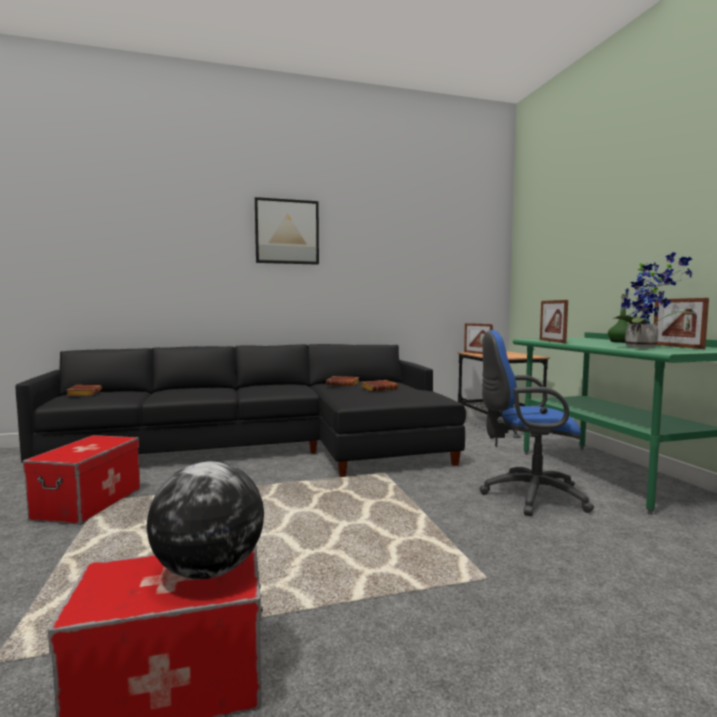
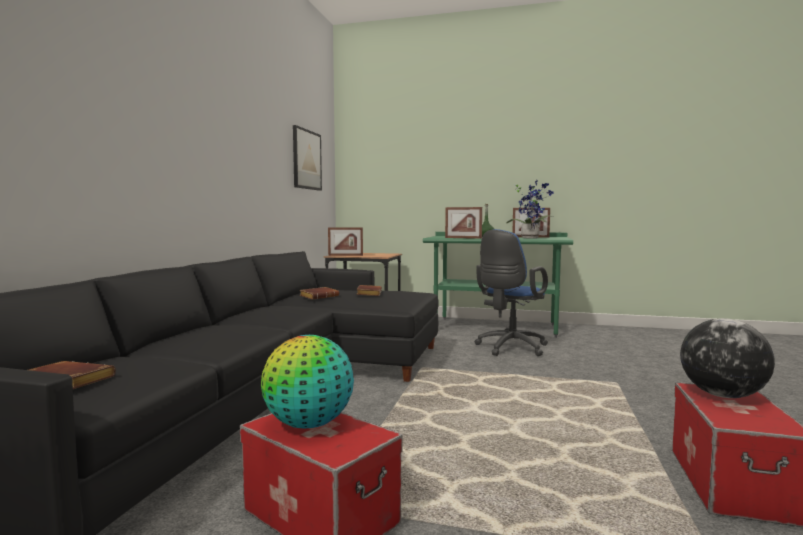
camera: 60 degrees left, 0 degrees up
(92, 444) = (309, 424): none -> globe
(287, 232) = (203, 106): picture -> picture (306, 159)

